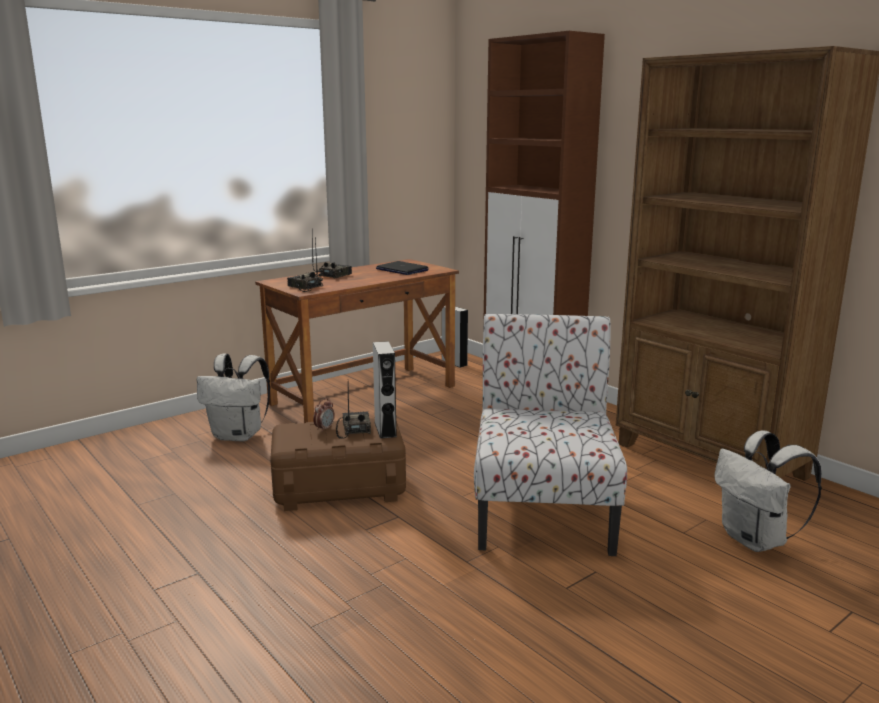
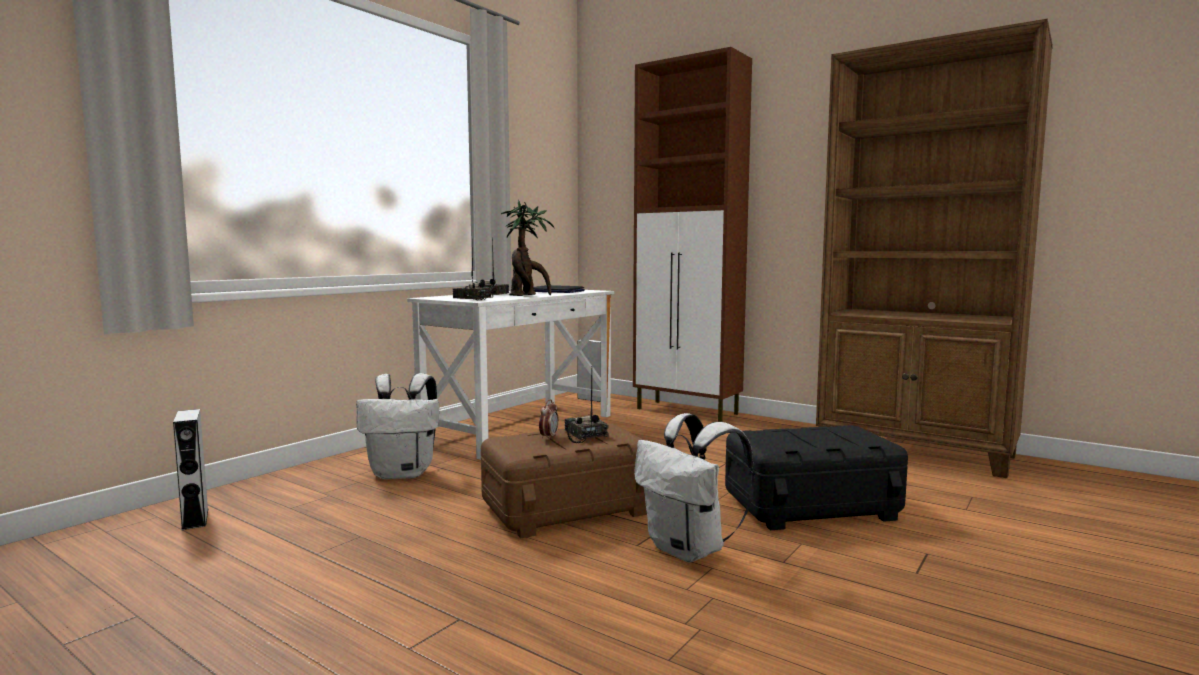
camera: 15 degrees left, 10 degrees down
(359, 282) = (527, 296): none -> potted plant
(364, 395) = (520, 429): brown desk -> white desk
(385, 429) = (619, 432): grey speaker -> grey speaker (195, 519)
(542, 510) = (810, 506): chair -> black storage box
(756, 540) = (1038, 508): white backpack -> white backpack (689, 550)

